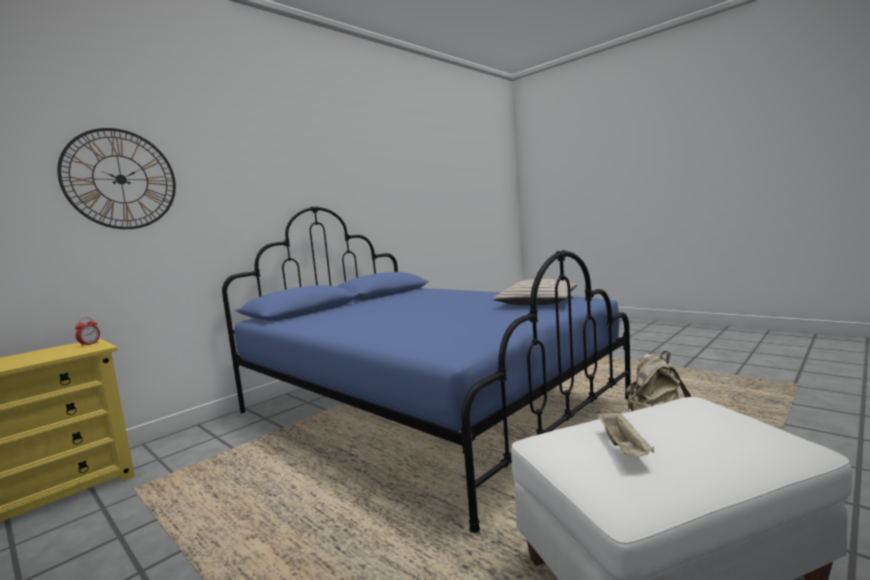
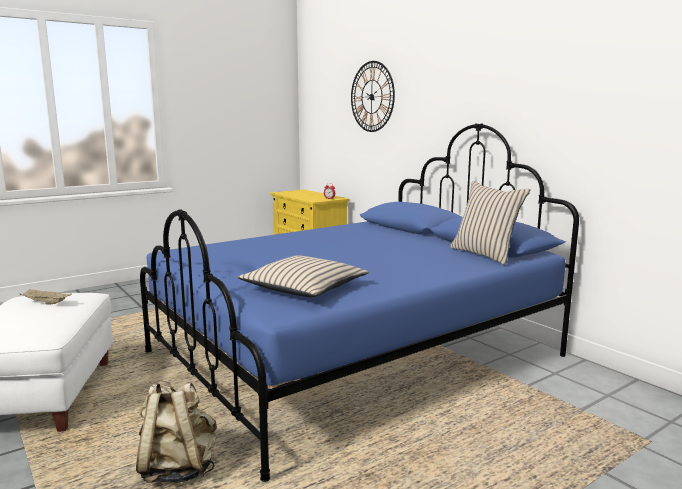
camera: 100 degrees right, 5 degrees up
(412, 291) = (485, 254): none -> beige pillow

